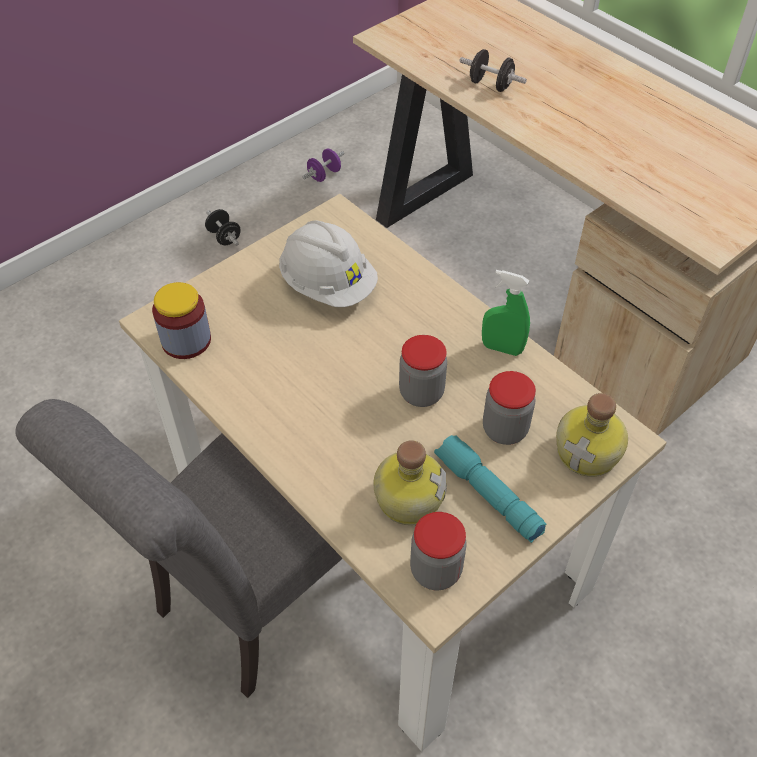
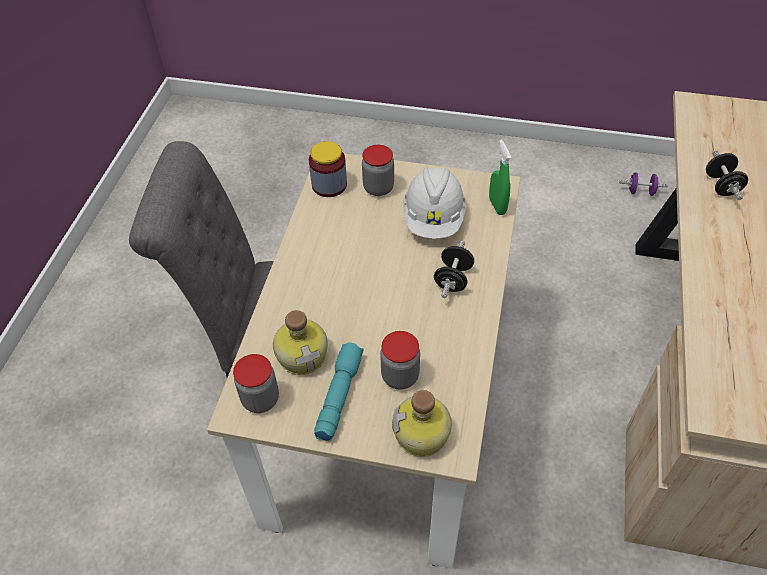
camera: 55 degrees right, 0 degrees up
(224, 237) = (529, 181): black dumbbell -> black dumbbell (453, 279)
(421, 393) = (390, 315): jar -> jar (378, 188)
(502, 348) = (469, 336): green spray bottle -> green spray bottle (497, 206)

